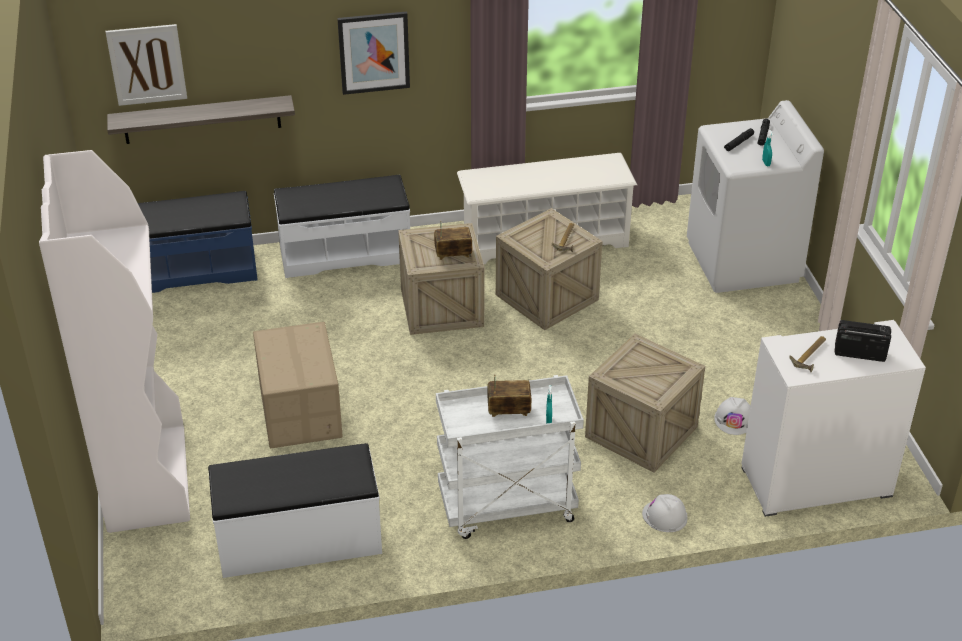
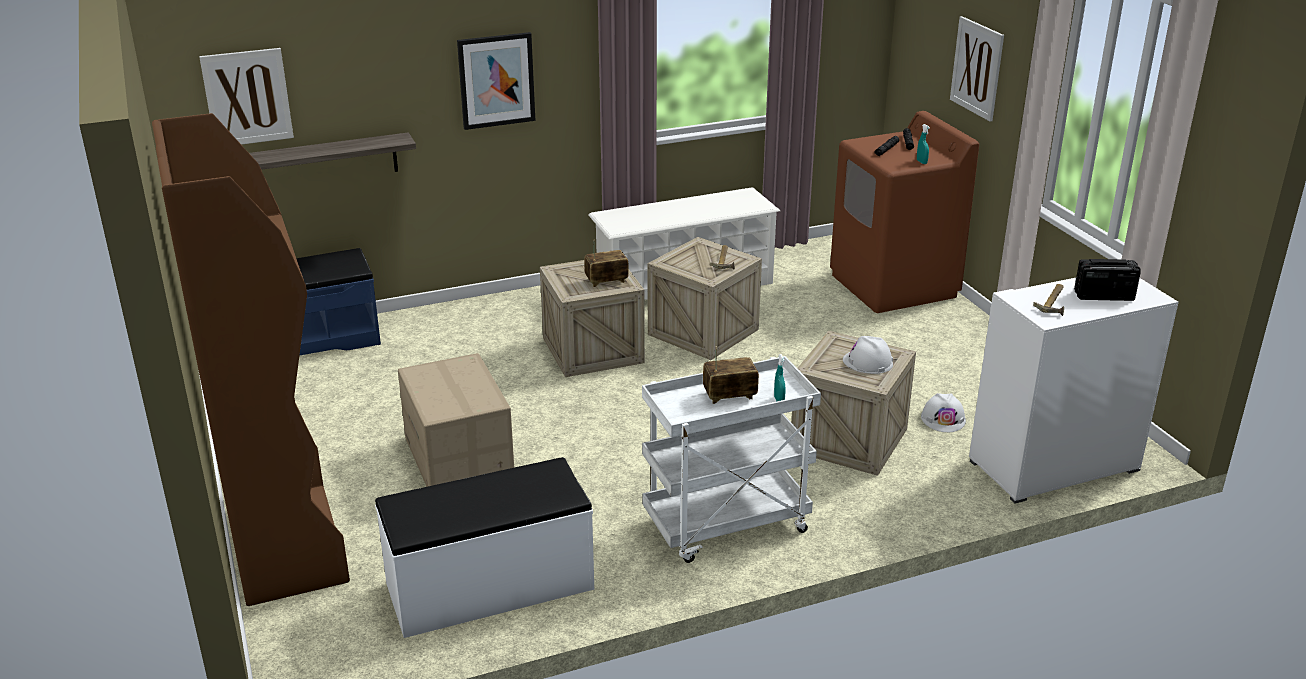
camera: 10 degrees left, 10 degrees down
(146, 478) = (286, 544): white bookcase -> brown bookcase
(345, 253) = (473, 313): white bench -> none
(664, 516) = (906, 515): white hard hat -> white hard hat (867, 362)
(743, 262) = (894, 286): white washing machine -> brown washing machine
(829, 79) = (977, 68): none -> picture

